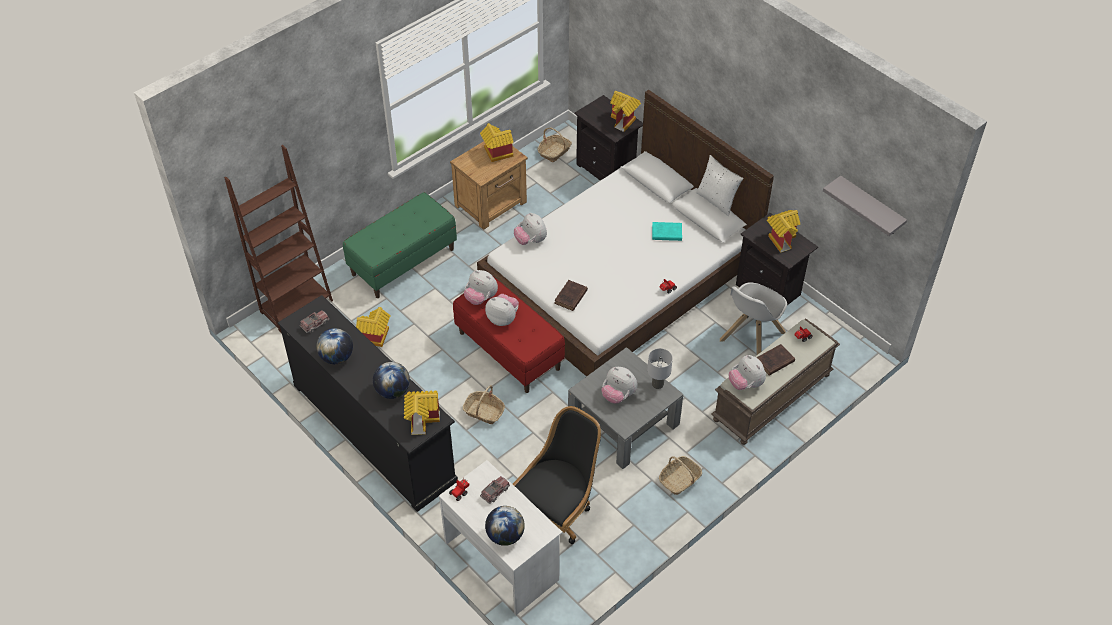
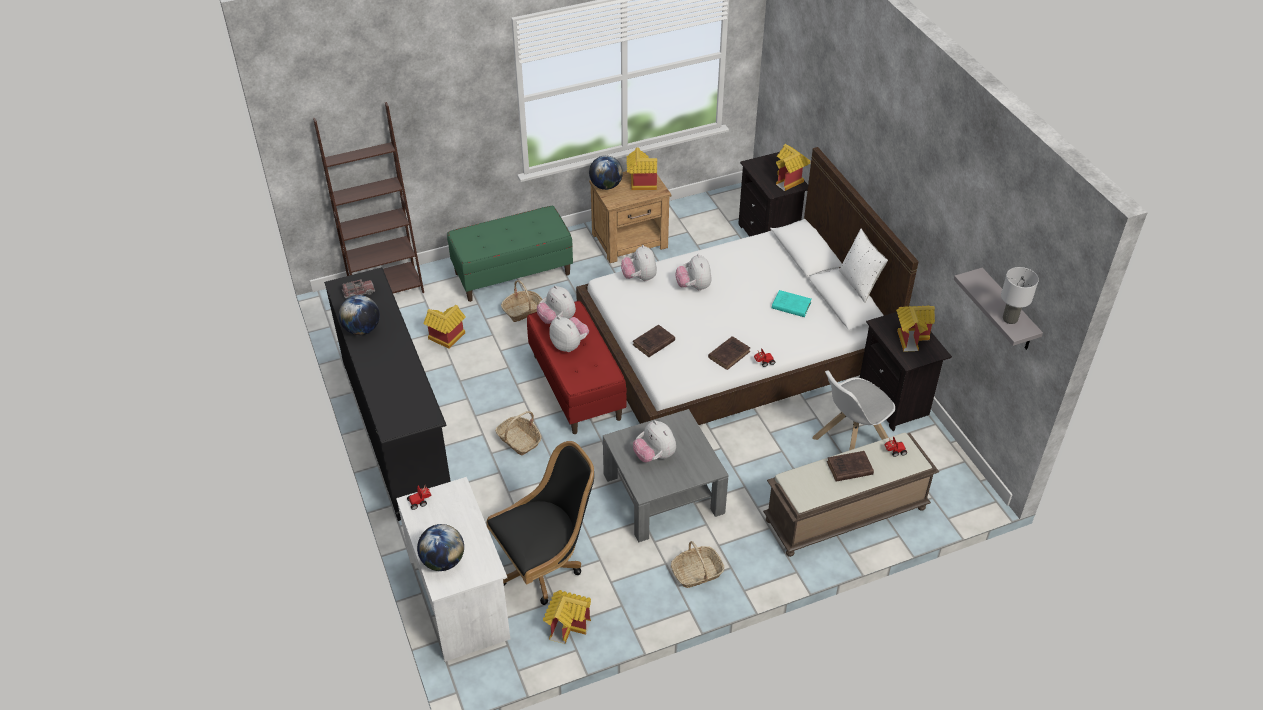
camera: 20 degrees right, 5 degrees down
(393, 391) = (399, 377): globe -> globe (606, 186)
(423, 419) = (414, 413): toy house -> toy house (569, 625)
(495, 492) = (457, 512): toy truck -> none
(554, 152) = (721, 207): basket -> basket (523, 311)
(637, 290) = (730, 354): none -> brown book
(657, 385) = (703, 458): white table lamp -> white table lamp (1009, 320)
(745, 384) = (804, 483): plush toy -> plush toy (693, 286)

